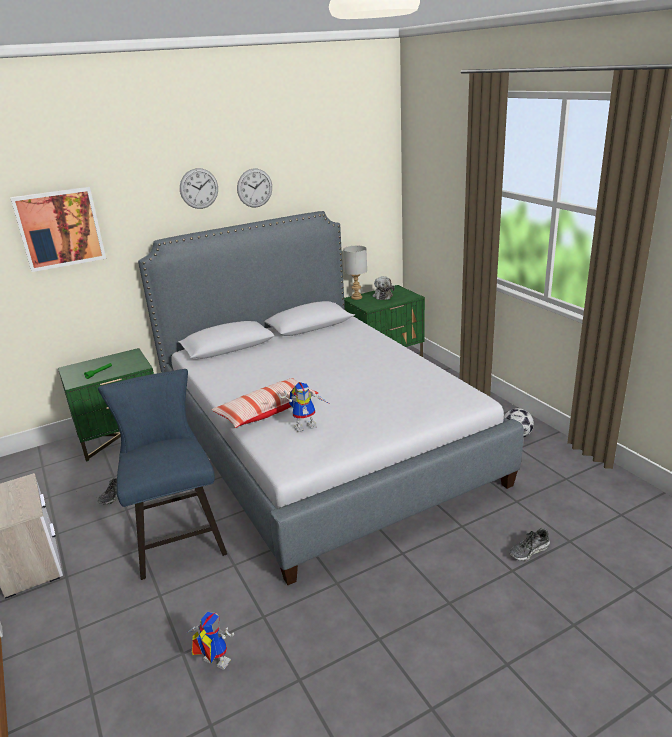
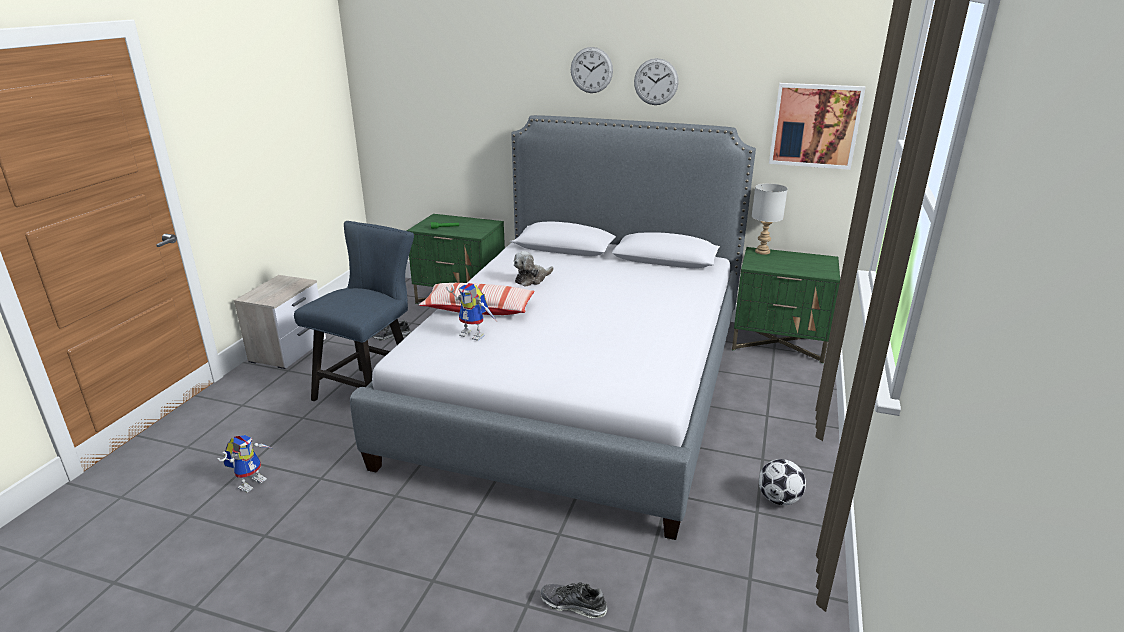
camera: 45 degrees right, 0 degrees up
(60, 228) = (455, 84): picture -> picture (815, 125)
(212, 663) = (251, 481): toy robot -> toy robot turned 45 degrees clockwise
(383, 295) = (794, 260): plush toy -> plush toy (532, 279)

